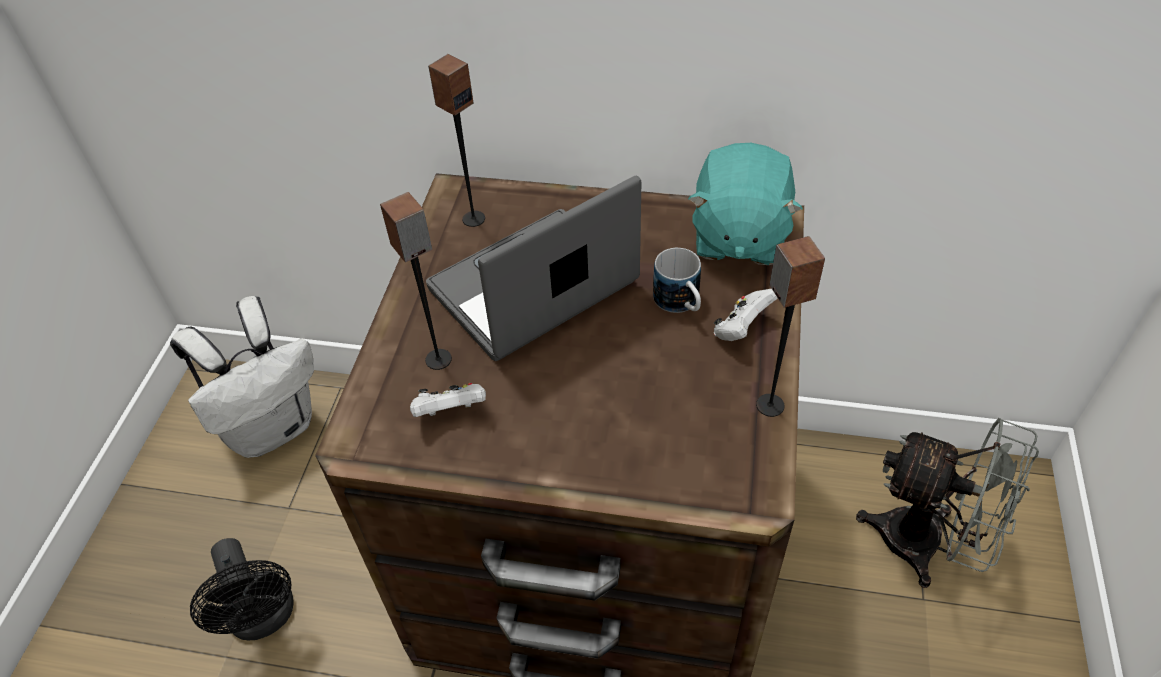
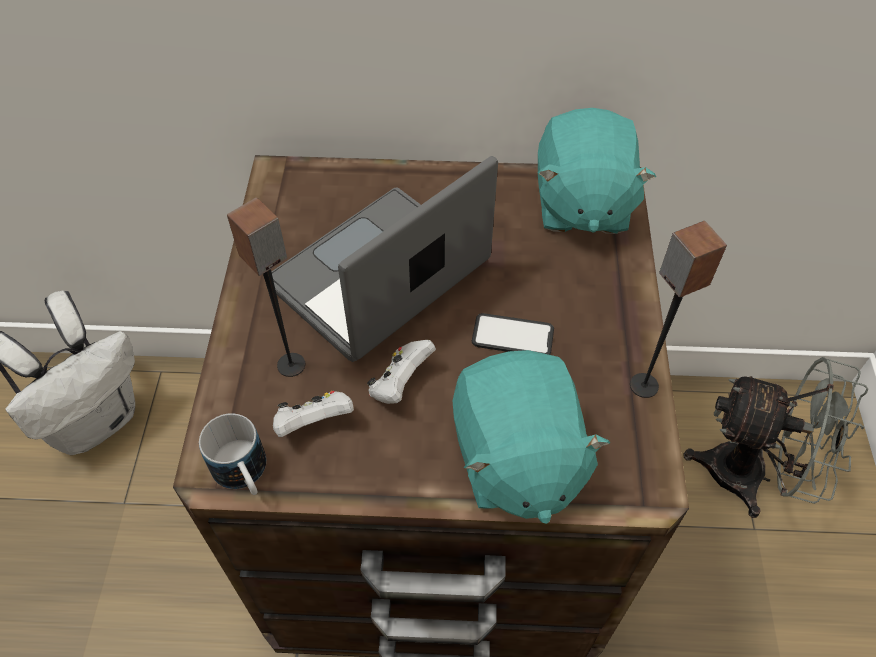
camera: 10 degrees left, 5 degrees up
(264, 618) = (114, 622): black fan -> none
(473, 218) = (303, 203): speaker -> none
(633, 460) = (516, 459): none -> turquoise plush toy
(650, 350) = (512, 336): none -> phone
(680, 304) = (535, 282): mug -> mug (244, 475)
(741, 329) = (601, 304): white game controller -> white game controller (400, 384)

